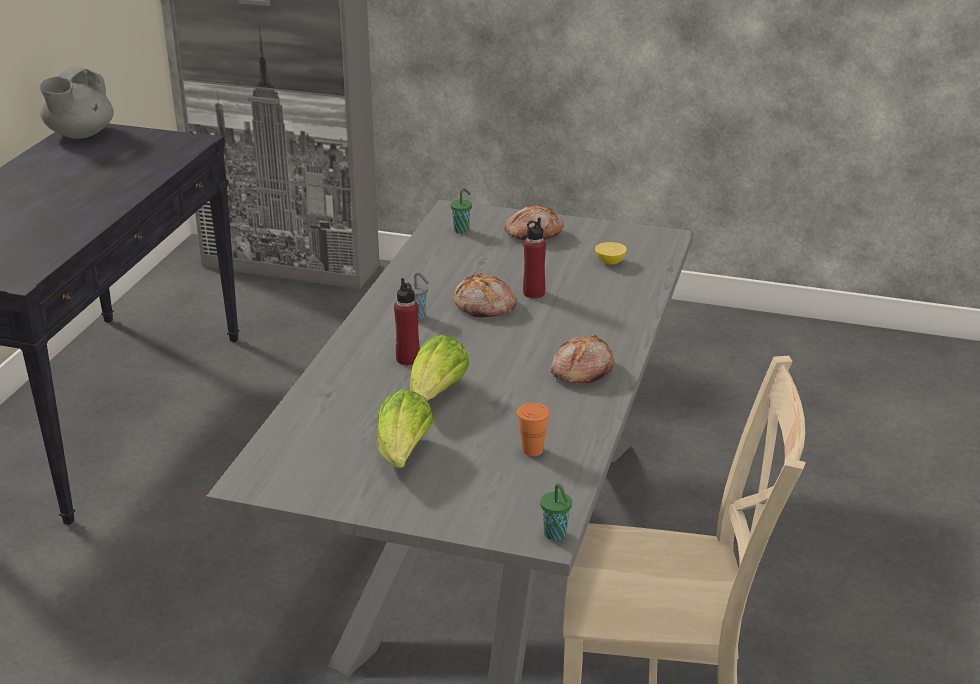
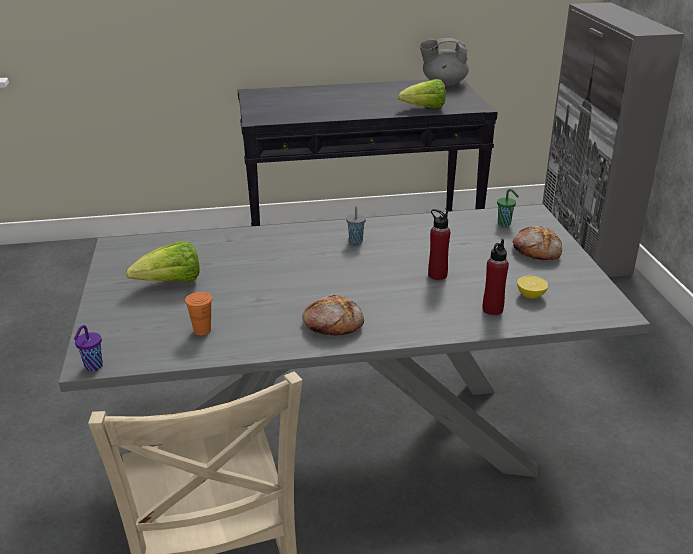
camera: 65 degrees right, 0 degrees up
(408, 359) = (294, 253): red bottle -> red bottle (492, 309)
(436, 394) = (254, 275): lettuce -> lettuce (424, 108)
(485, 306) = (395, 261): bread -> none
(556, 535) = (93, 367): green cup -> purple cup

